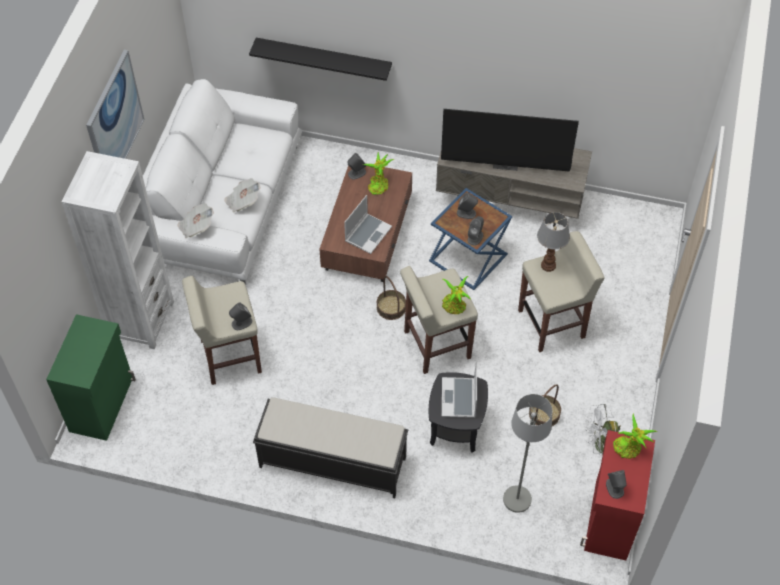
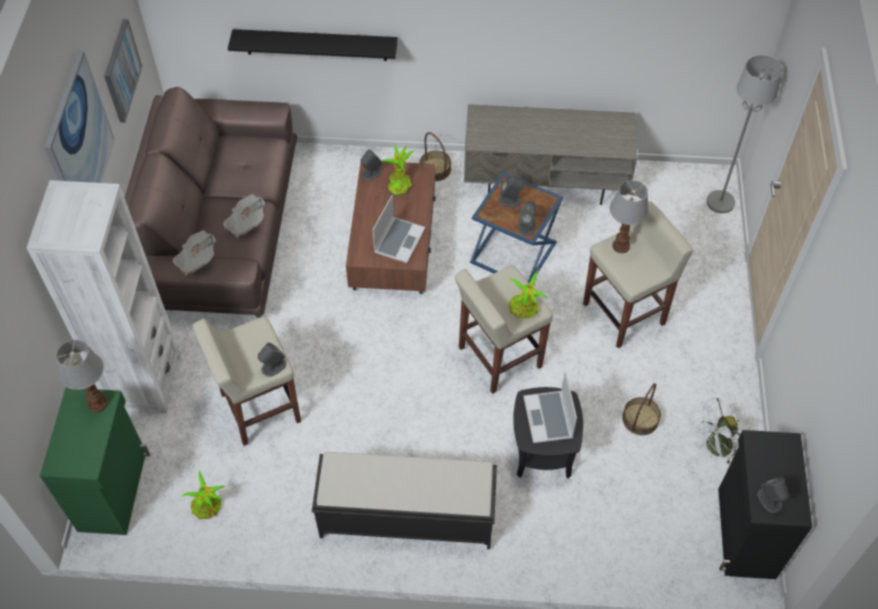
camera: 10 degrees left, 0 degrees up
(99, 330) = (98, 403): none -> table lamp
(158, 63) = (121, 70): none -> picture
(224, 203) = (220, 230): white sofa -> brown sofa
(391, 307) = (437, 322): basket -> basket (435, 169)
(506, 163) = (542, 138): television -> none
(516, 499) = (633, 526): grey floor lamp -> grey floor lamp (720, 202)
(609, 520) = (744, 533): red cabinet -> black cabinet
(629, 448) = (773, 449): potted plant -> potted plant (208, 507)

